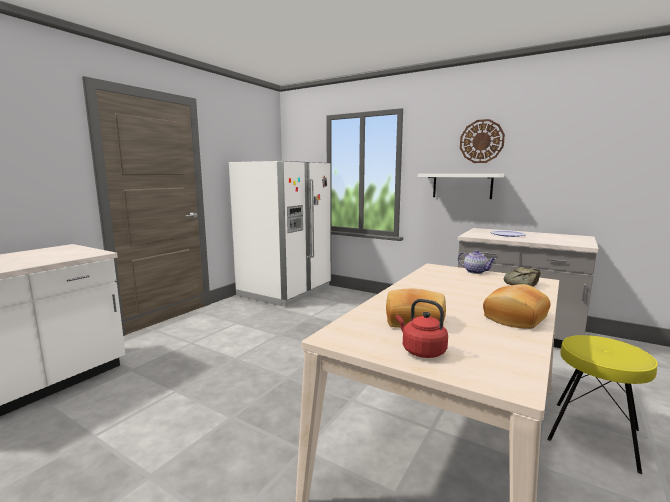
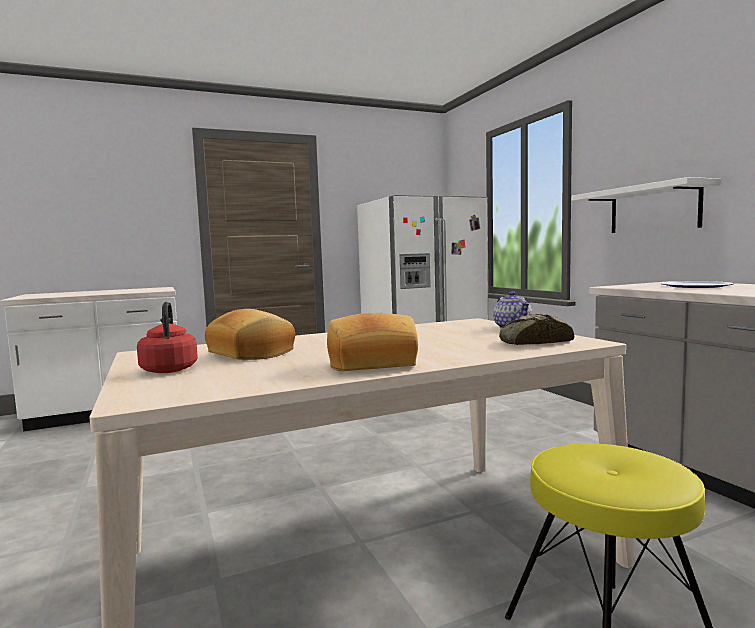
camera: 35 degrees right, 5 degrees down
(481, 141) = (681, 127): wall clock -> none

